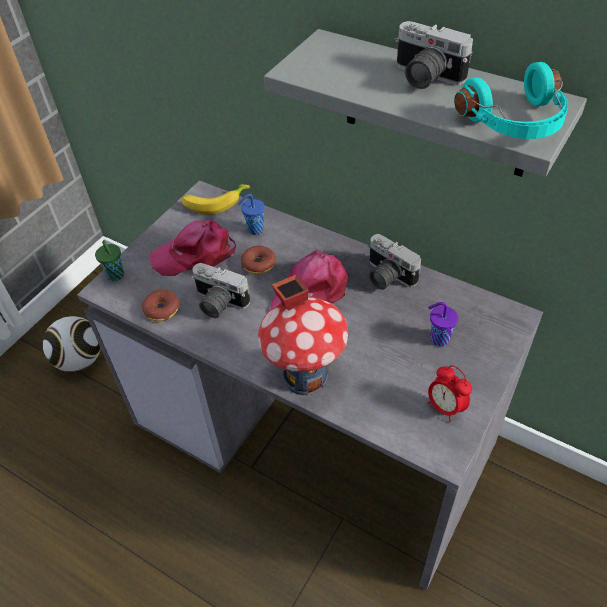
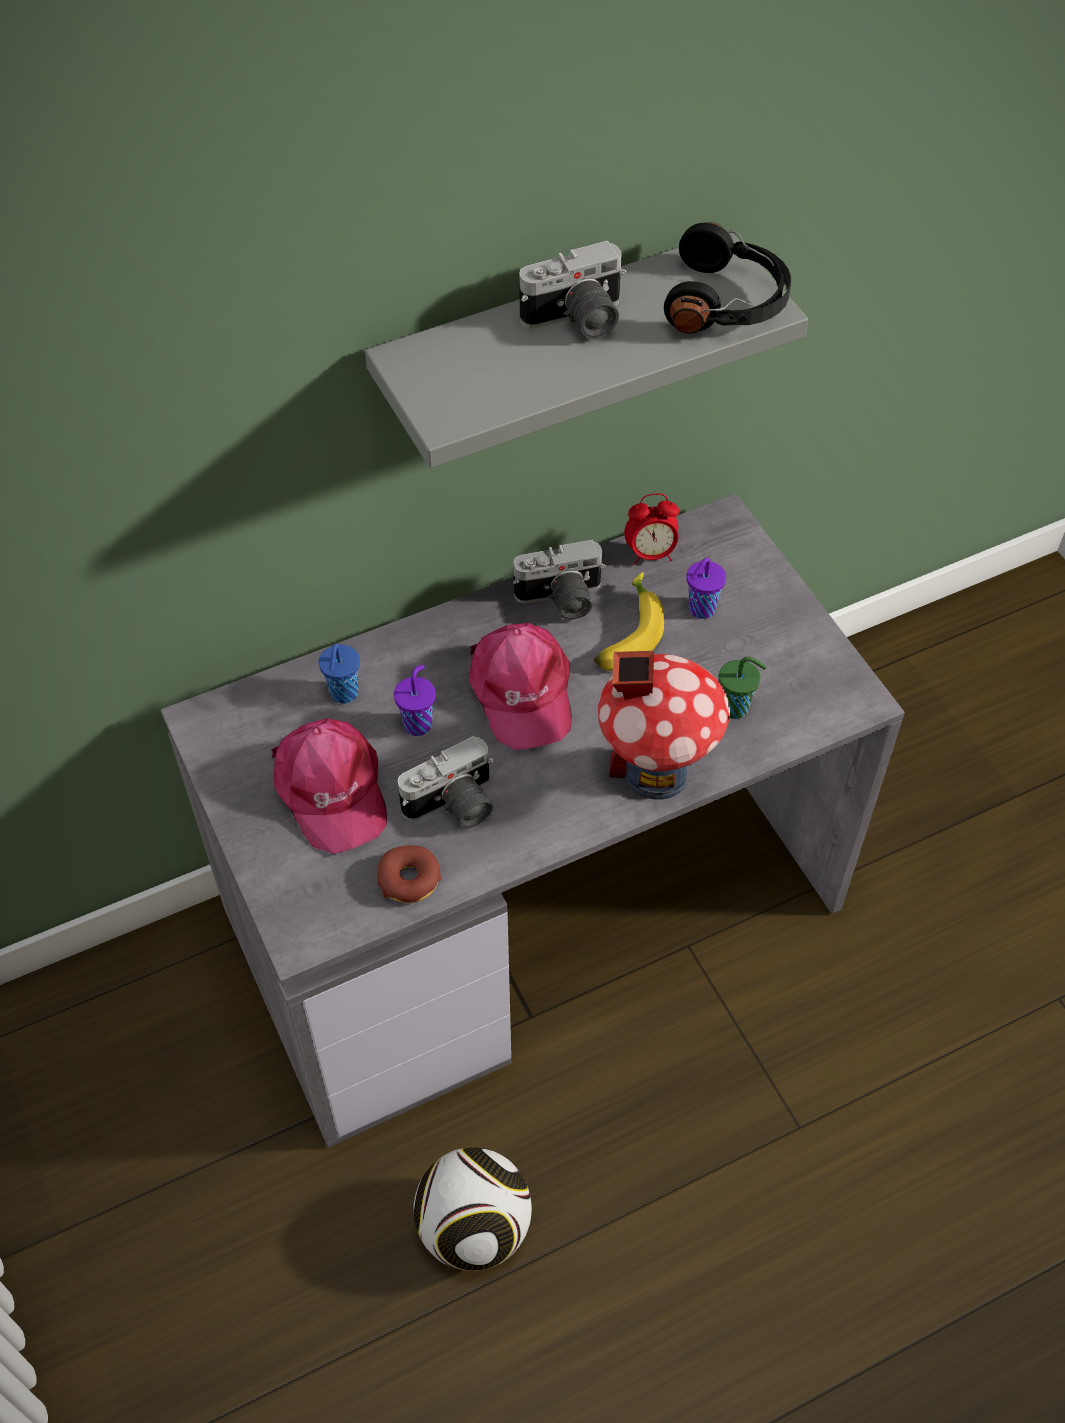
camera: 60 degrees left, 5 degrees up
(80, 359) = (119, 1180): football -> football (474, 1226)
(116, 276) = (286, 910): green cup -> green cup (736, 708)
(195, 254) = (330, 789): pink cap -> pink cap turned 45 degrees counterclockwise
(215, 202) = (235, 713): banana -> banana (626, 633)
(258, 264) = (418, 723): donut -> purple cup
(445, 407) = (800, 662): alarm clock -> alarm clock (650, 554)
(516, 123) = (727, 303): turquoise headphones -> black headphones

